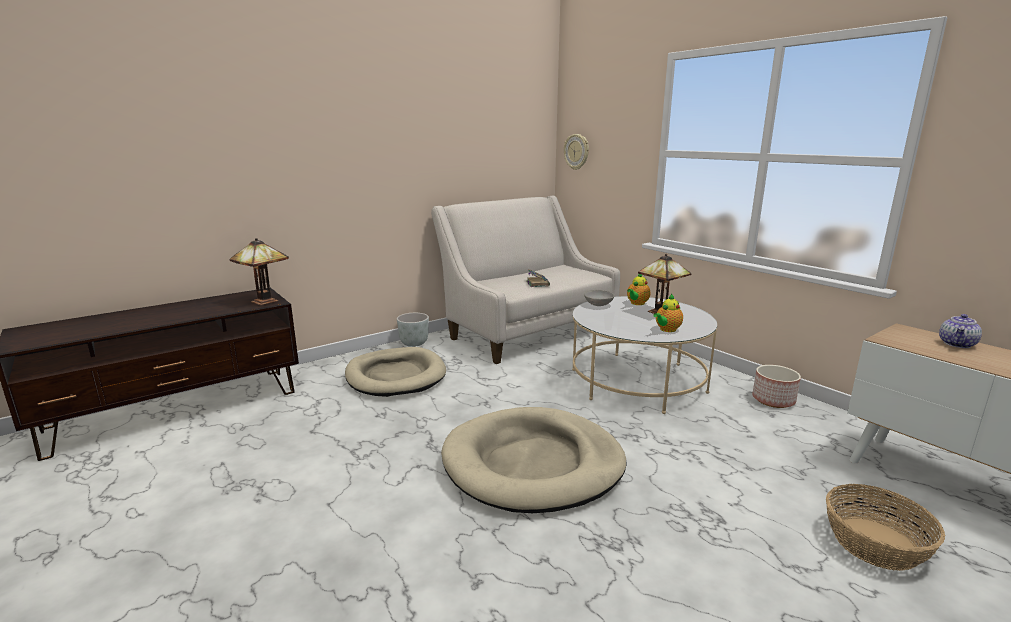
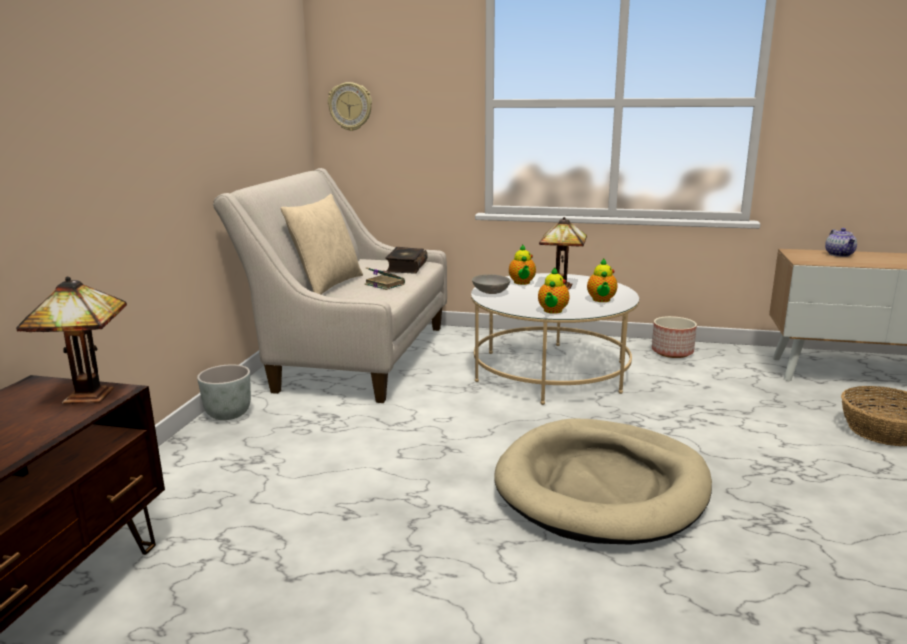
camera: 40 degrees left, 0 degrees up
(396, 376) = (279, 462): beige dog bed -> none
(505, 276) = (327, 285): none -> beige pillow
(576, 275) = (405, 267): none -> book
(609, 327) = (552, 311): none -> teapot

